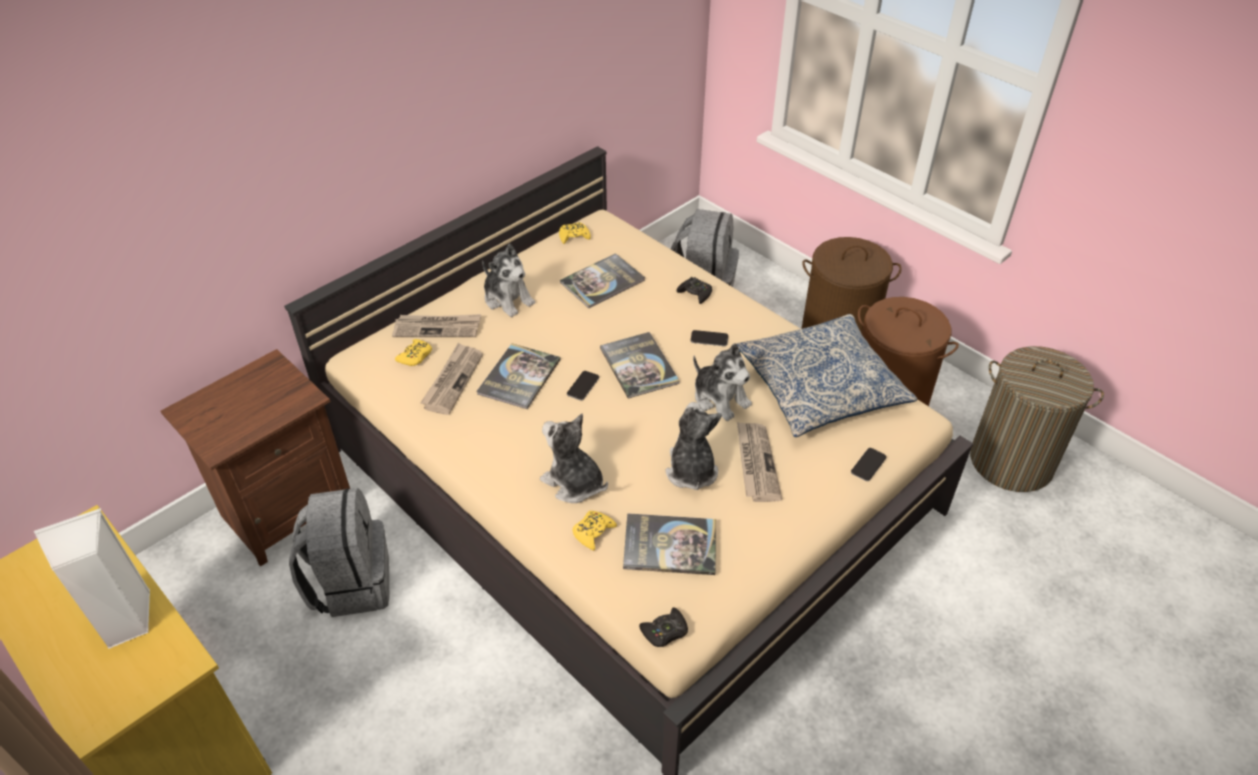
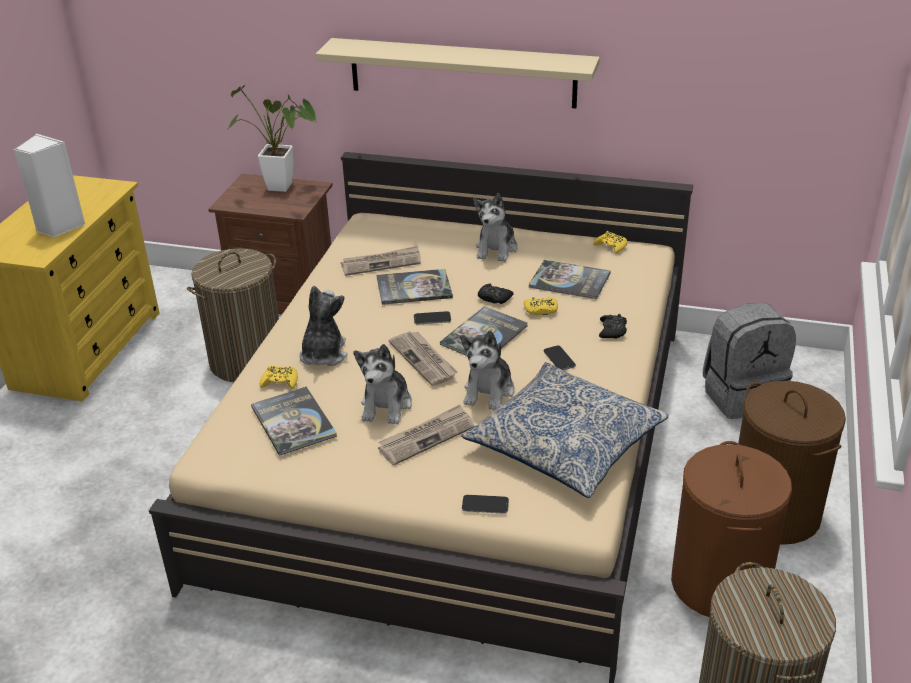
camera: 60 degrees right, 10 degrees down
(243, 387) = (286, 187): none -> potted plant
(351, 582) = (247, 361): grey backpack -> laundry basket
(386, 149) = (462, 73): none -> beige shelf
(415, 356) = (391, 239): yellow game controller -> yellow game controller (541, 310)
(438, 328) = (431, 235): newspaper -> newspaper (424, 360)
(665, 631) = (206, 452): black game controller -> black game controller (494, 298)
(691, 470) = (386, 405): plush toy -> plush toy turned 135 degrees clockwise

